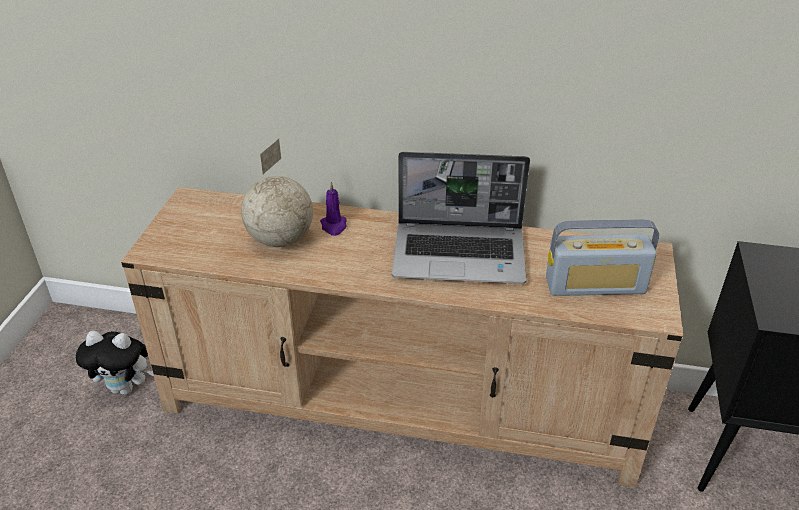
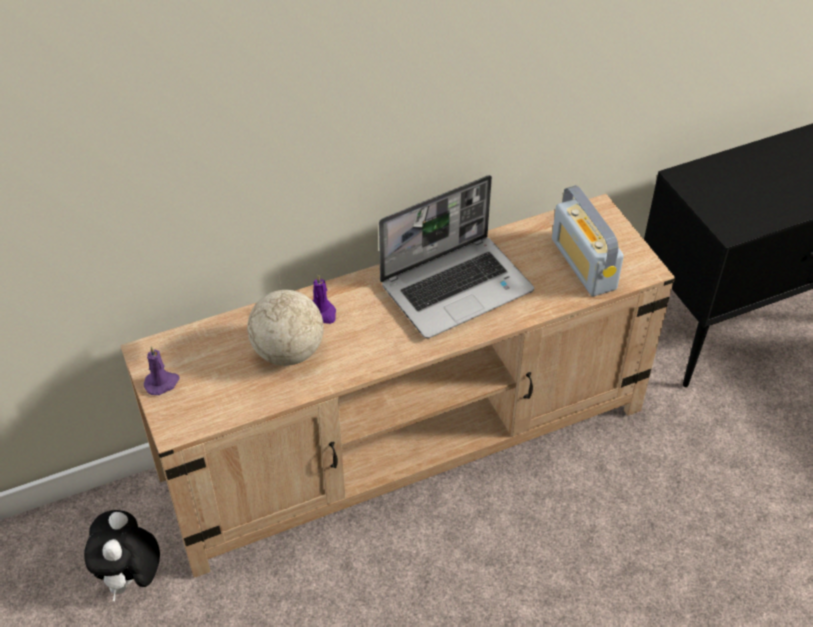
camera: 35 degrees left, 10 degrees up
(126, 388) = (131, 579): plush toy -> plush toy turned 120 degrees clockwise
(175, 220) = (162, 383): none -> purple candle
(595, 285) = (583, 264): radio -> radio turned 105 degrees clockwise

